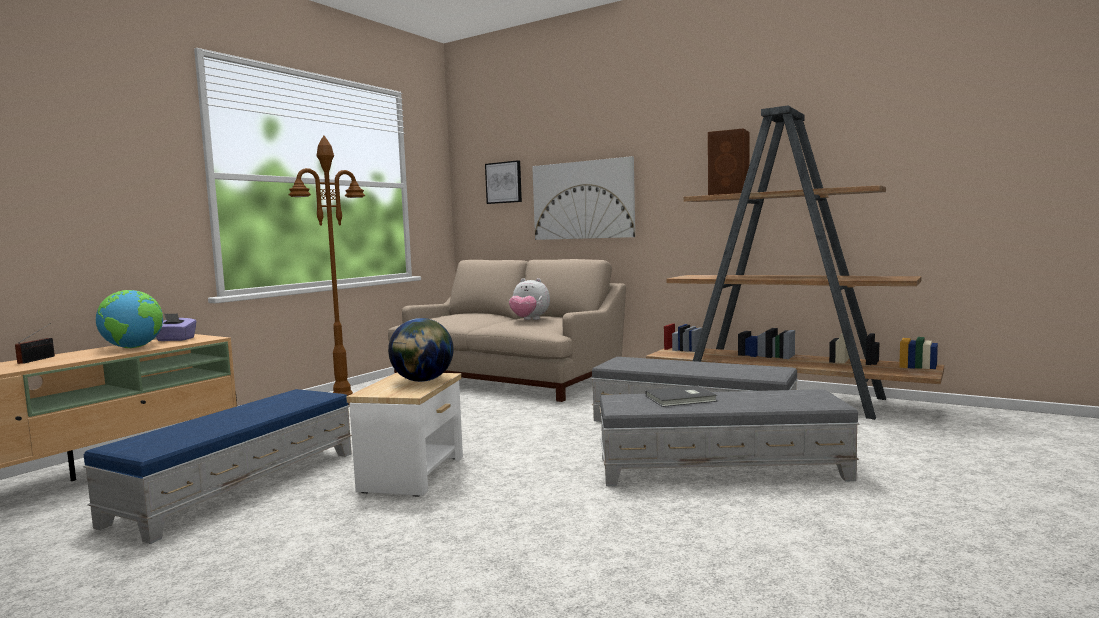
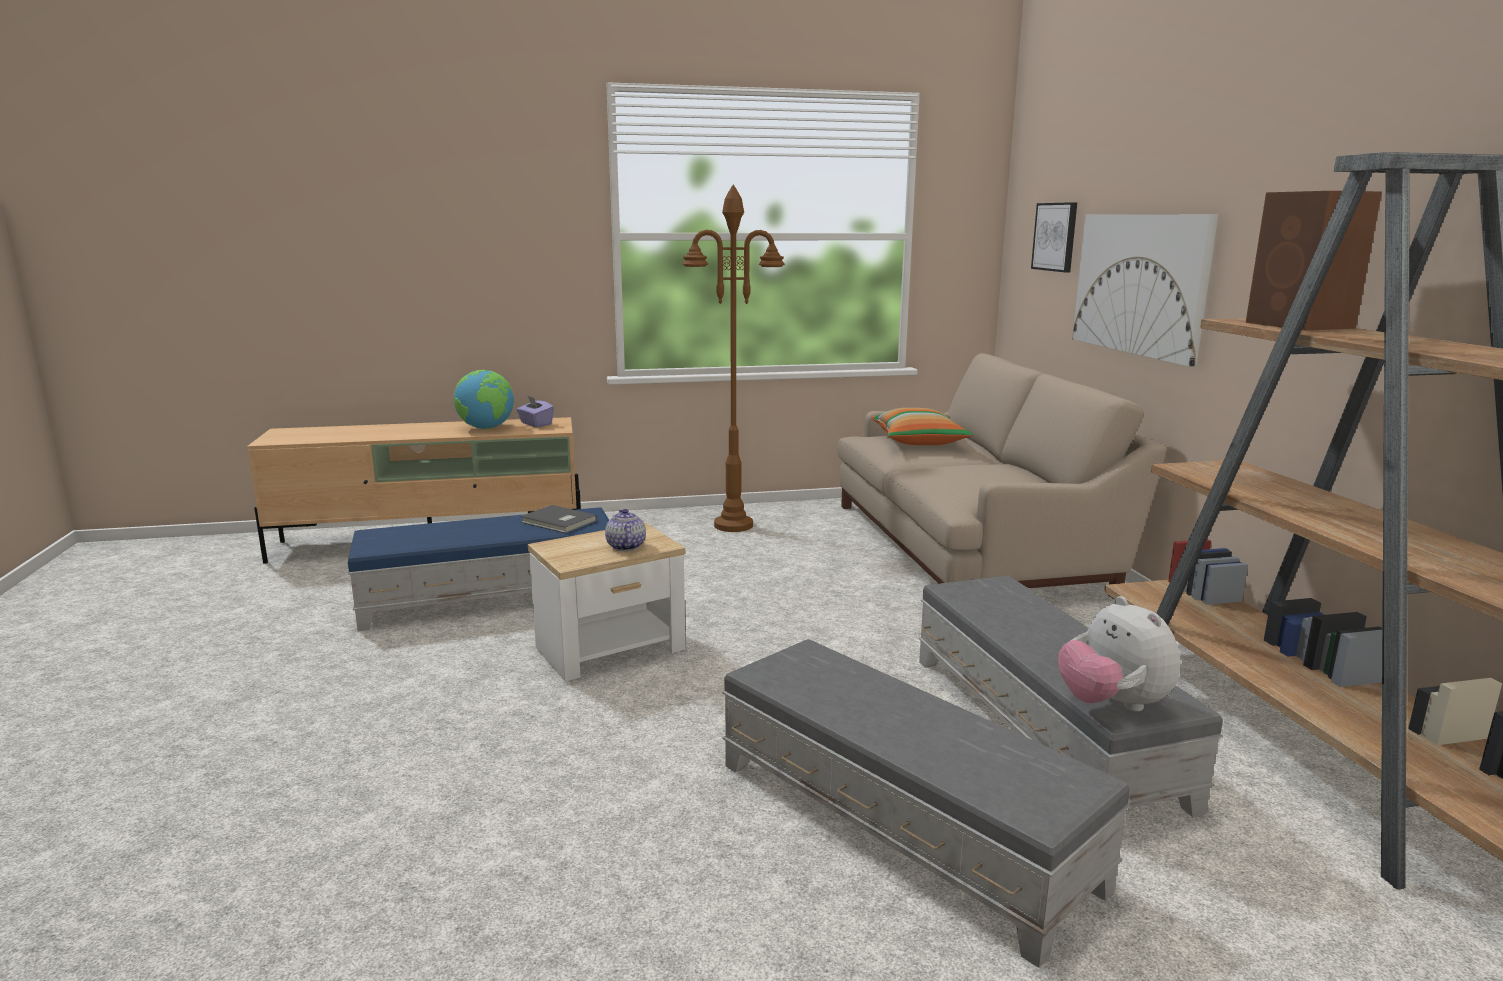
camera: 45 degrees right, 10 degrees up
(39, 359) = (411, 427): radio -> none
(422, 381) = (625, 546): globe -> teapot
(458, 316) = (919, 441): none -> pillow
(529, 320) = (972, 474): plush toy -> plush toy (1112, 704)
(682, 399) = (867, 693): grey book -> grey book (558, 522)

